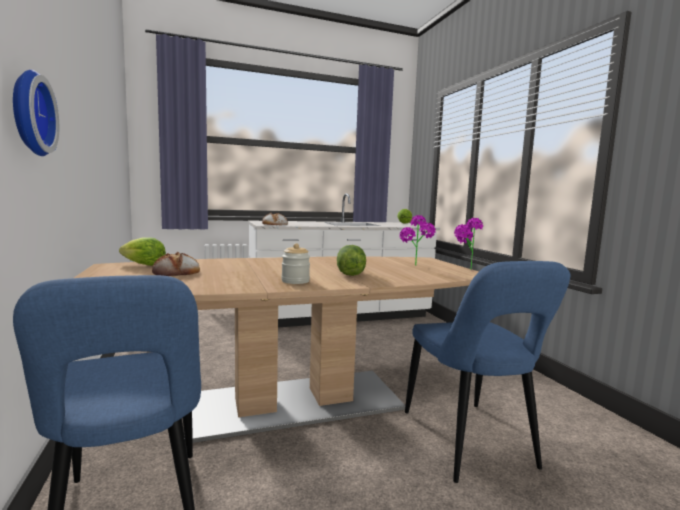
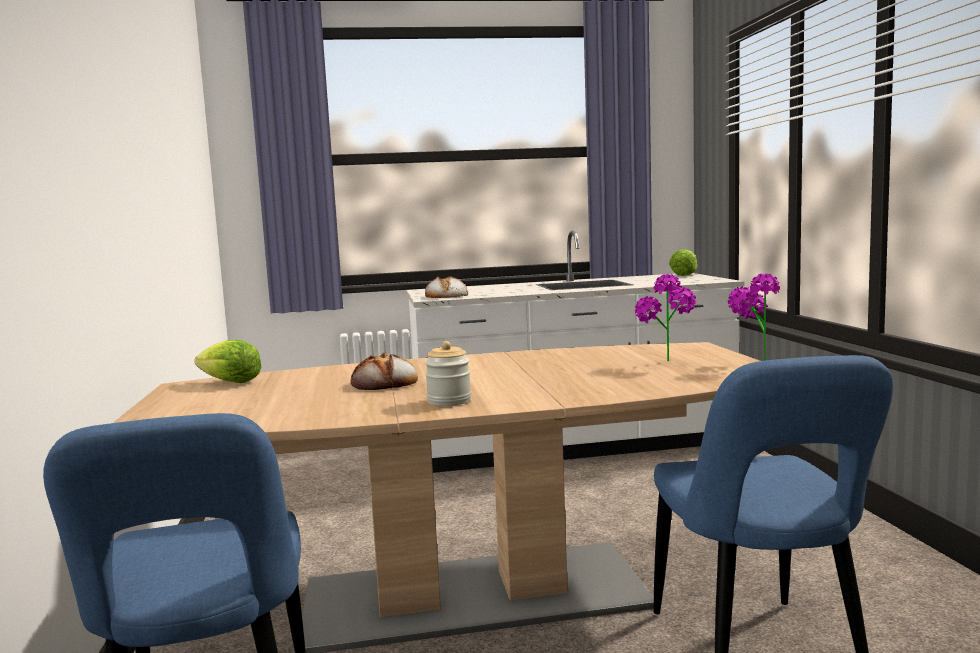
camera: 10 degrees right, 0 degrees up
(28, 113) = (55, 186): wall clock -> none
(177, 272) = (275, 393): bread -> bread (385, 383)
(350, 274) = (544, 384): lettuce -> none

